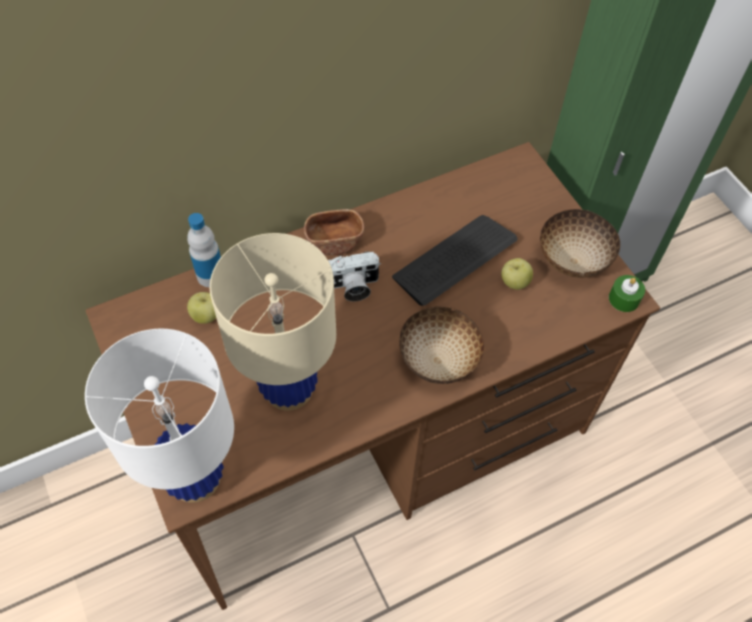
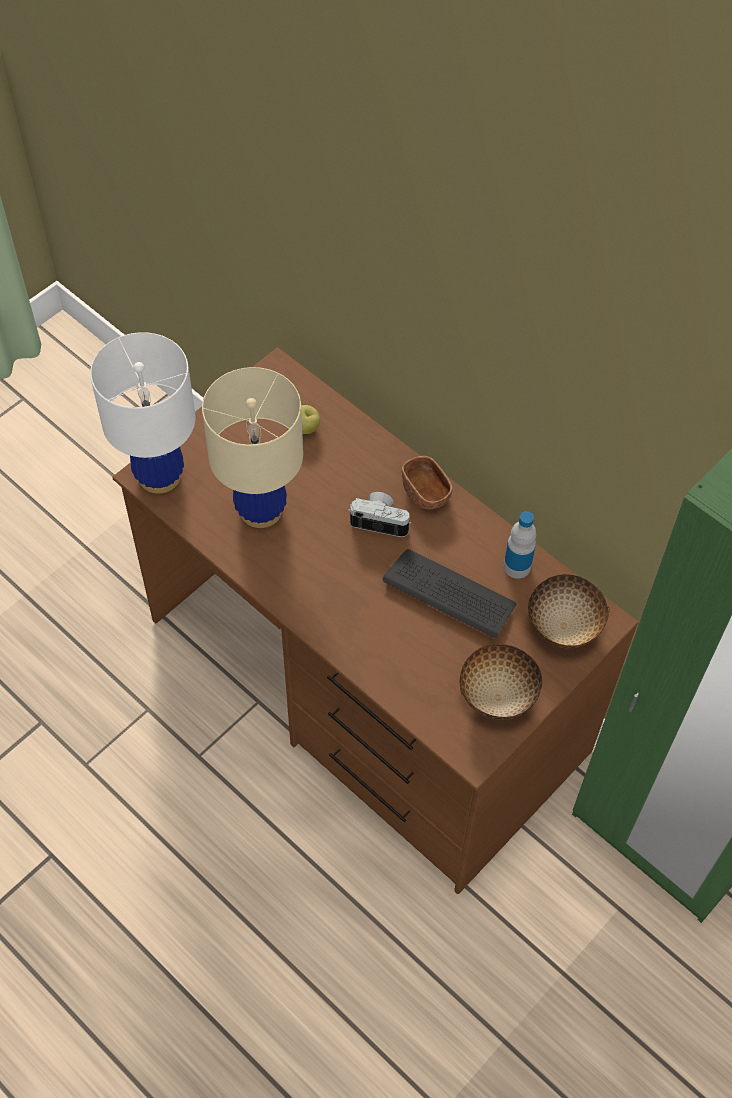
camera: 70 degrees right, 0 degrees up
(210, 275) = (347, 416): bottle -> bottle (517, 566)
(349, 287) = (381, 520): camera -> camera turned 135 degrees clockwise
(439, 362) = (332, 612): bowl -> bowl (563, 627)
(514, 282) = (447, 651): apple -> none
(624, 299) = (471, 752): green candle -> none

